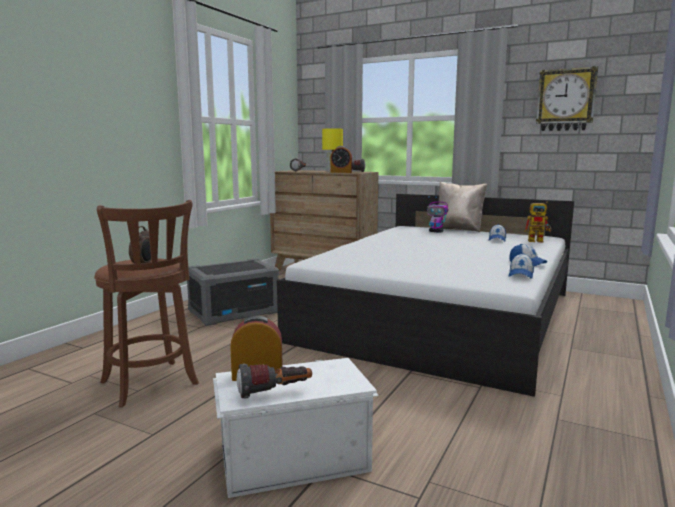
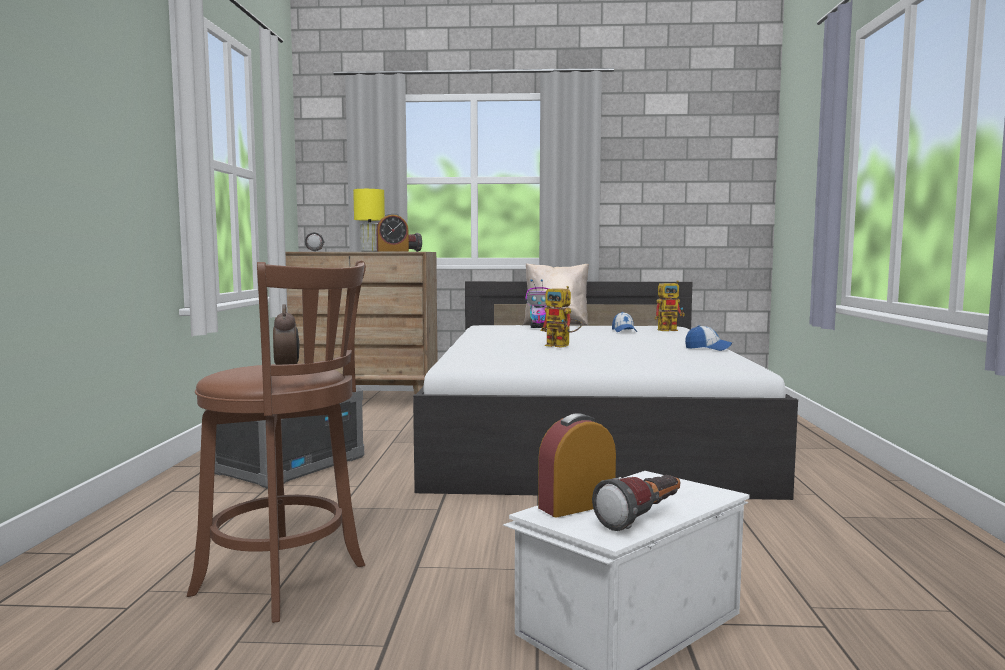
camera: 25 degrees left, 5 degrees down
(417, 251) = (563, 346): none -> toy robot
(521, 275) = (729, 358): cap -> none
(566, 100) = (669, 162): wall clock -> none

